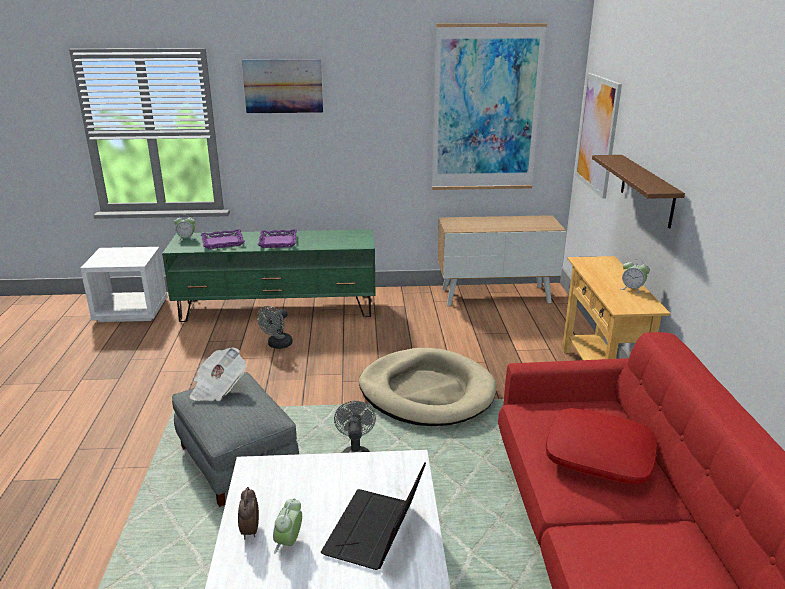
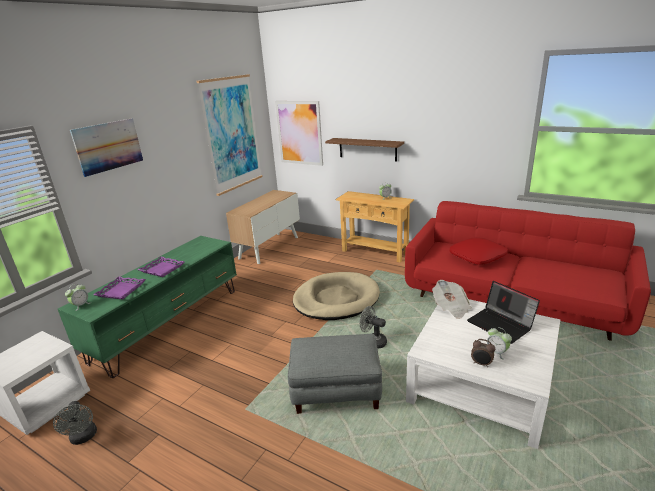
camera: 55 degrees left, 0 degrees up
(218, 388) = (313, 350): newspaper -> newspaper (451, 307)
(277, 345) = (219, 337): grey fan -> grey fan (83, 438)

